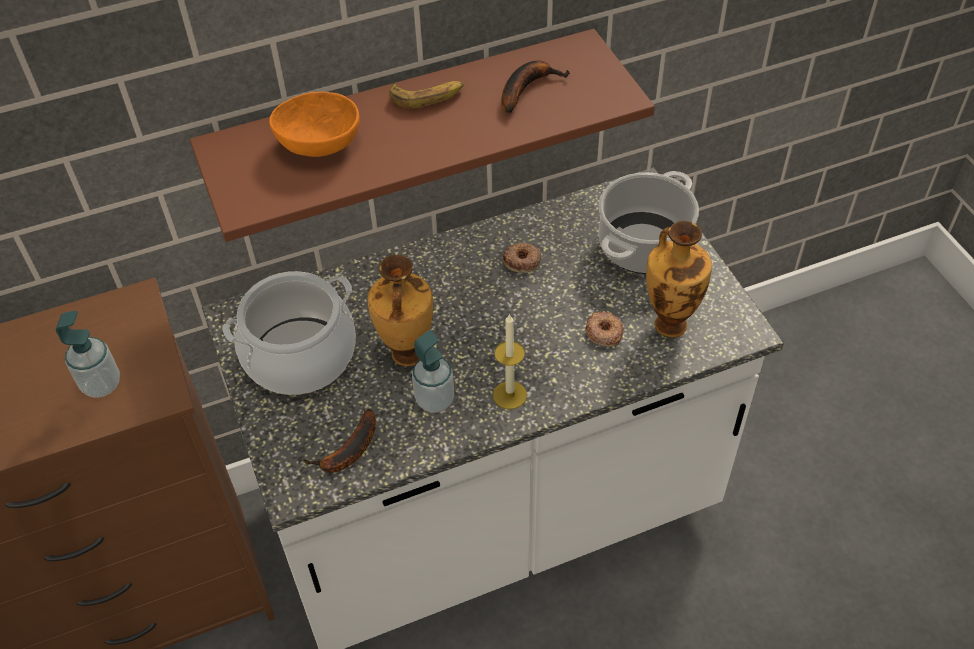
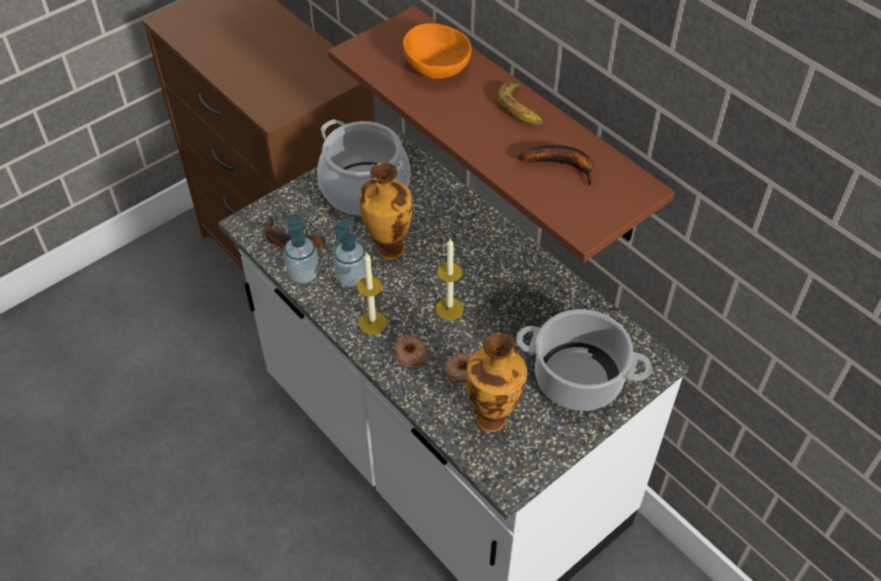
camera: 70 degrees right, 0 degrees up
(101, 384) = (272, 85): soap dispenser -> soap dispenser (303, 274)
(517, 322) = (449, 309): none -> candle
(522, 261) = (519, 295): donut -> donut (410, 354)

